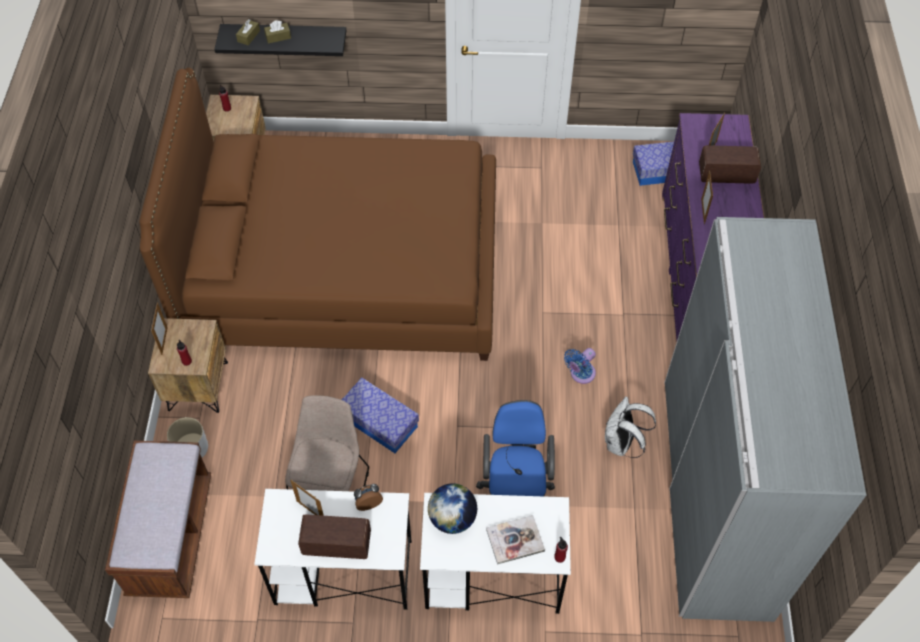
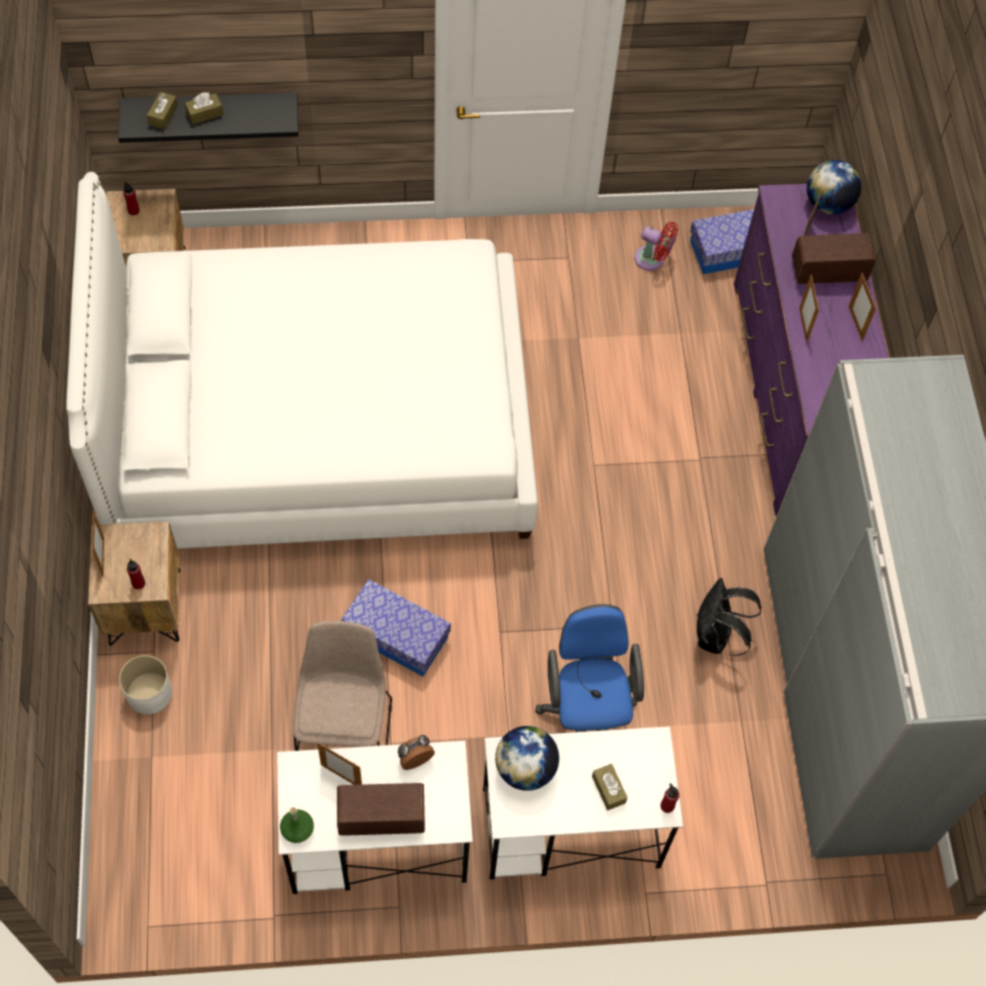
camera: 10 degrees left, 5 degrees up
(170, 536) = (141, 816): brown bench -> none
(271, 547) = (297, 830): none -> green bottle
(343, 269) = (319, 424): brown bed -> white bed
(515, 540) = (608, 789): book -> brown tissue box
(580, 374) = (653, 547): blue fan -> none
(603, 173) = (652, 259): none -> red fan
(621, 444) = (716, 637): white backpack -> black backpack
(730, 129) = (828, 204): none -> globe
(743, 213) = (855, 323): none -> picture frame

